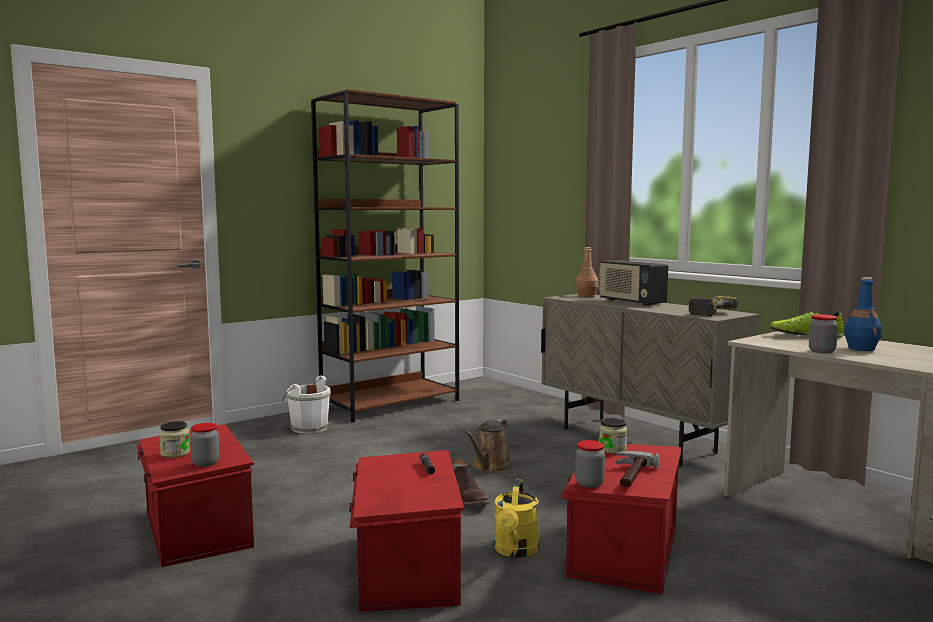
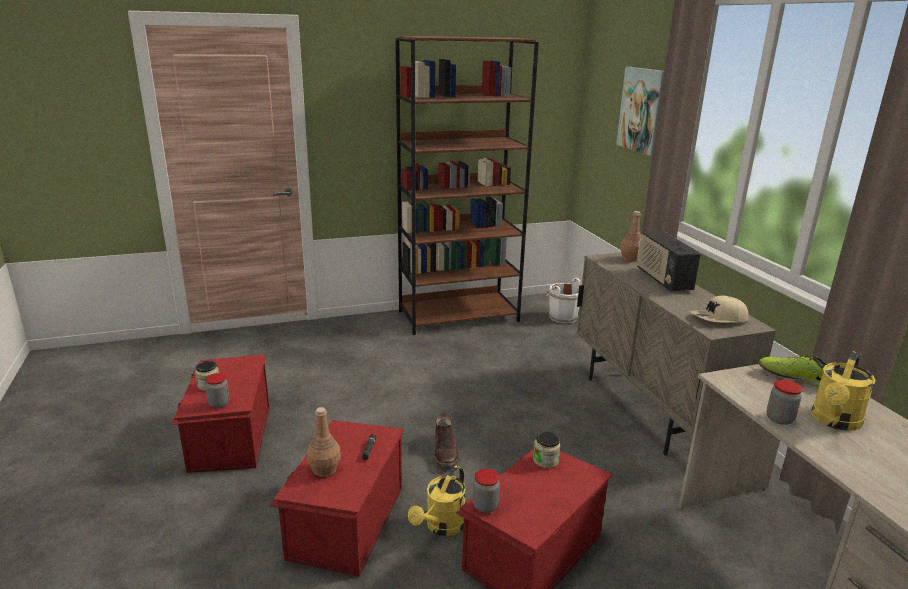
camera: 20 degrees right, 15 degrees up
(307, 428) = (375, 335): white bucket -> white bucket (561, 317)
(392, 488) = (324, 469): none -> brown bottle
(490, 467) = (489, 416): brown watering can -> none
(561, 166) = (642, 110): none -> picture
(630, 475) = (529, 505): hammer -> none
(708, 313) = (719, 319): power drill -> beige cap
(861, 348) = (834, 421): blue bottle -> yellow watering can

